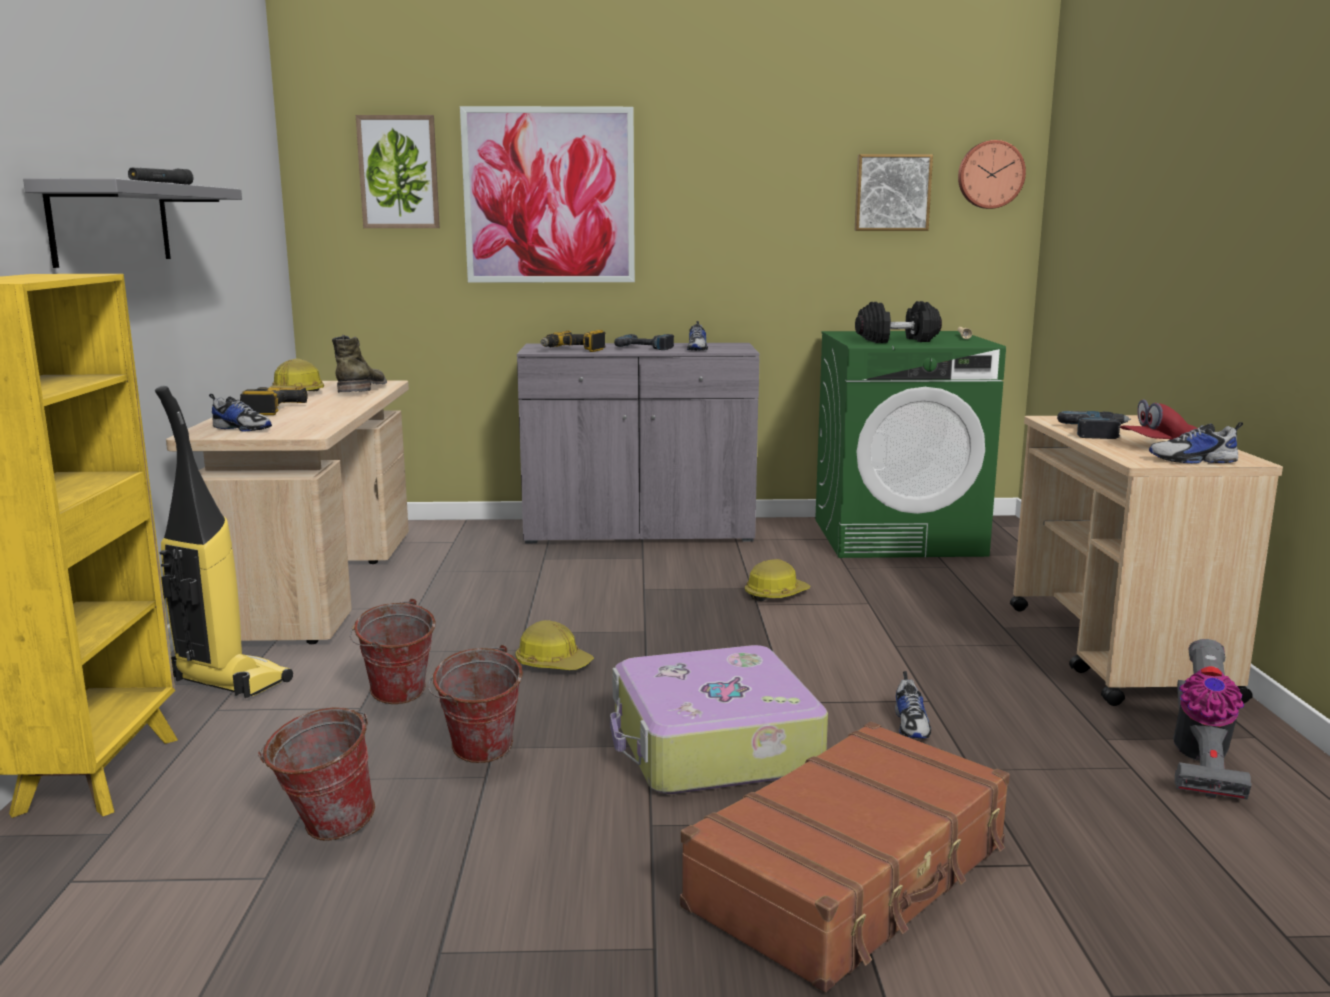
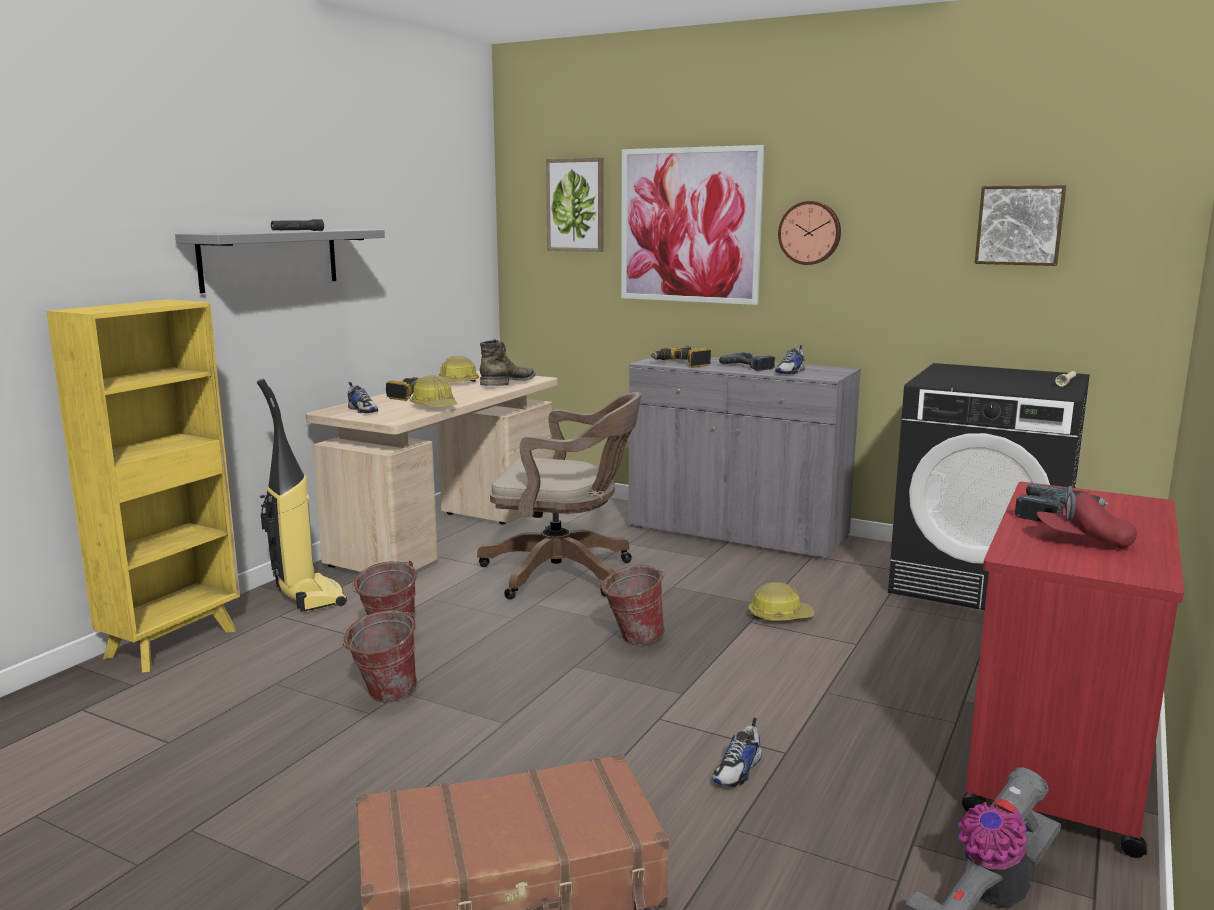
camera: 30 degrees right, 0 degrees up
(324, 830) = (234, 720): bucket -> bucket (632, 639)
(516, 598) = (565, 573): none -> brown office chair
(553, 664) = (522, 636): hard hat -> hard hat (435, 406)
(713, 746) = (550, 738): suitcase -> none
(897, 340) = (976, 382): black dumbbell -> none
(898, 537) = (980, 583): green washing machine -> black washing machine
(990, 174) = (1138, 206): wall clock -> wall clock (810, 233)
(1117, 652) = (1058, 759): beige cart -> red cart
(1193, 461) = (1081, 565): shoe -> none

